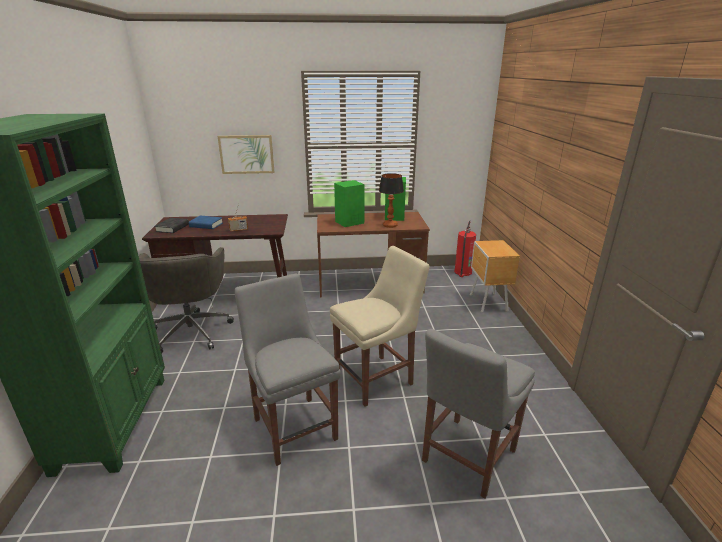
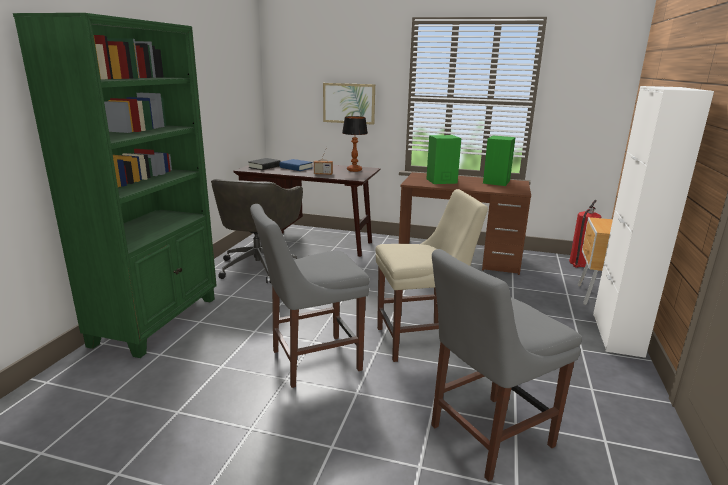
camera: 20 degrees right, 5 degrees down
(293, 425) = (311, 360): grey chair -> grey chair turned 105 degrees counterclockwise
(390, 225) = (485, 188): table lamp -> table lamp (354, 170)
(514, 335) = (617, 334): none -> white cabinet

